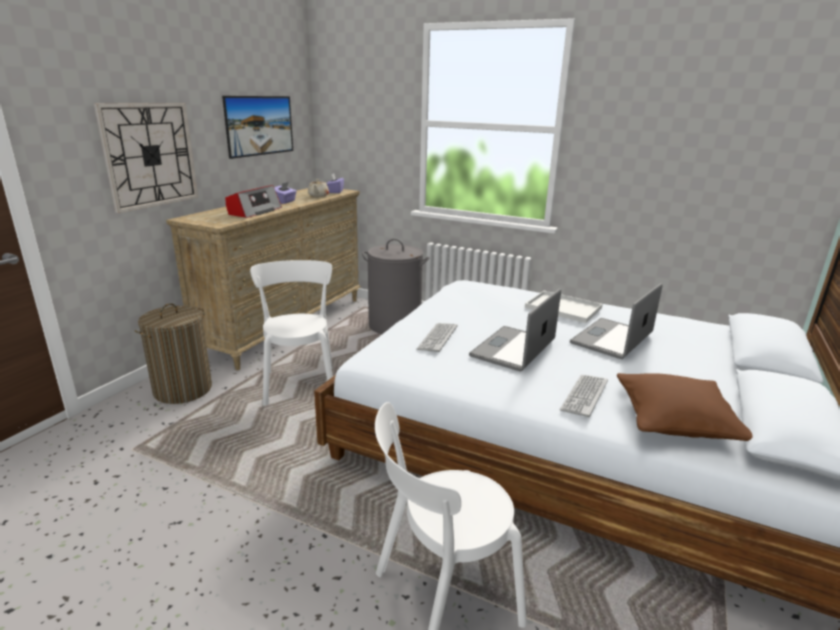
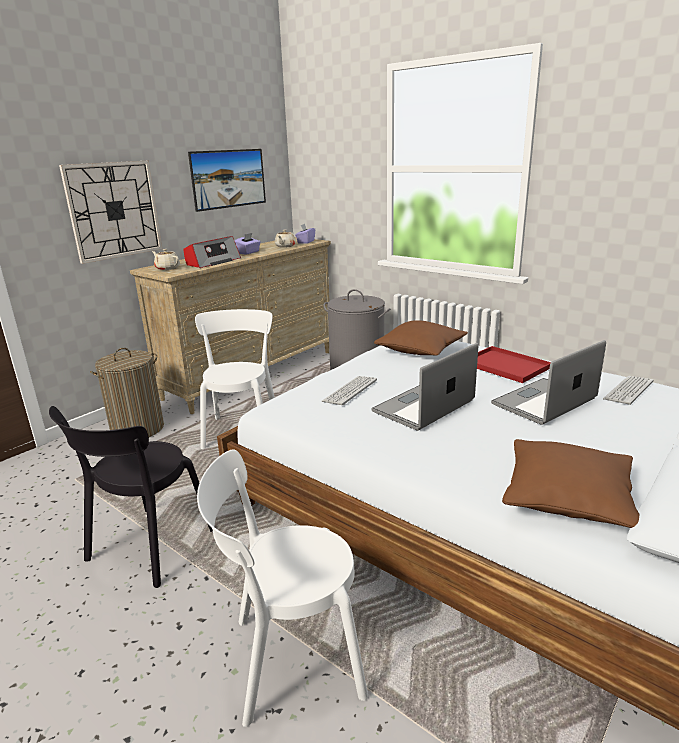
camera: 15 degrees right, 0 degrees up
(209, 218) = (167, 268): none -> beige teapot
(248, 513) = (147, 548): none -> black chair
(480, 296) = (420, 350): none -> brown pillow
(561, 307) = (504, 365): white tray -> red tray
(584, 396) = (474, 461): keyboard -> keyboard (628, 391)

